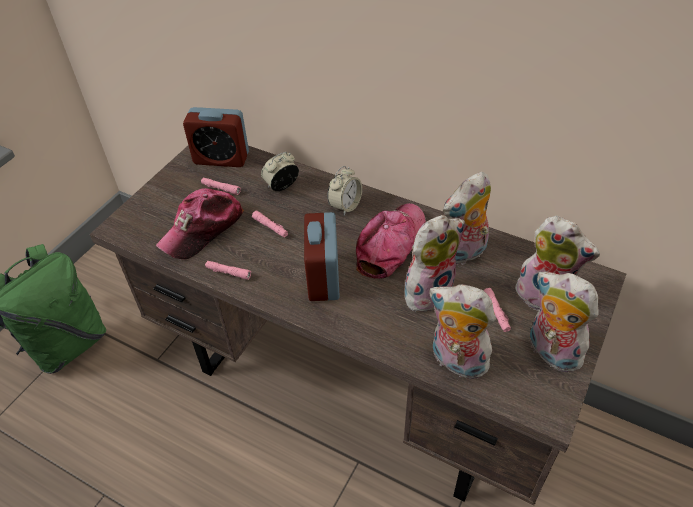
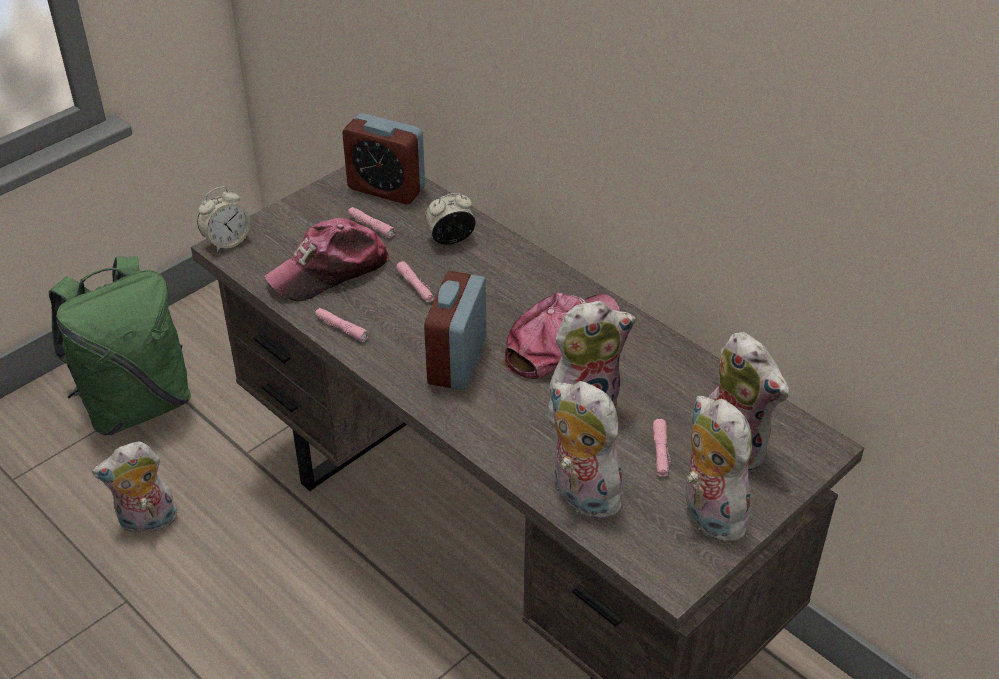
camera: 15 degrees right, 5 degrees down
(345, 206) = (523, 281): alarm clock -> alarm clock (227, 241)
(463, 254) = (652, 374): plush toy -> plush toy (147, 523)

